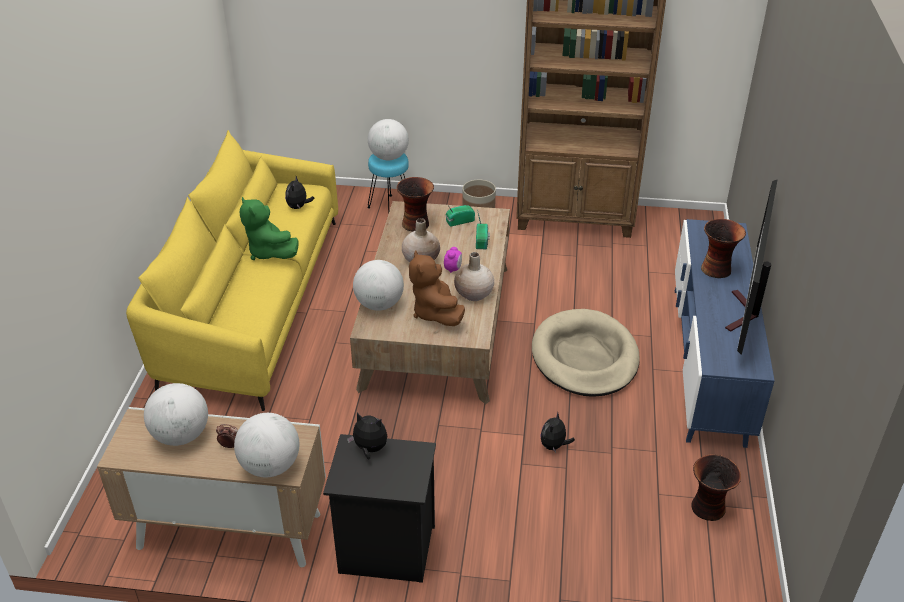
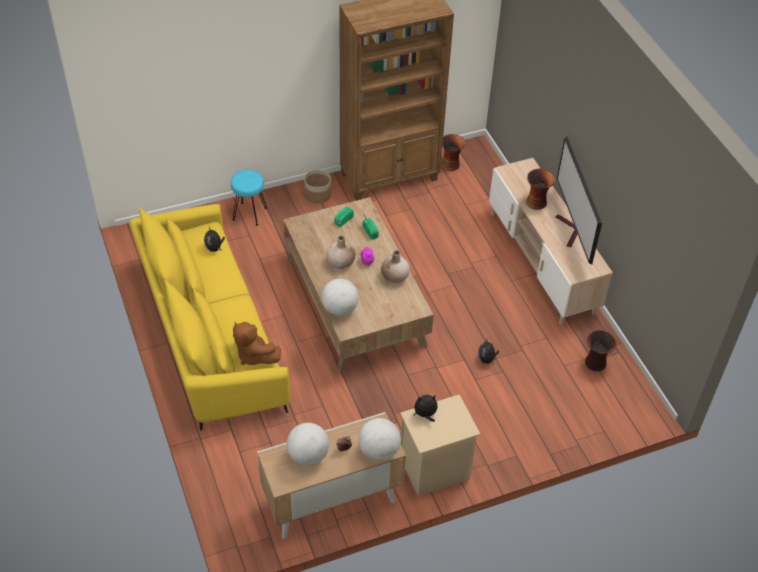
camera: 30 degrees left, 10 degrees up
(269, 252) = (225, 295): green plush toy -> none
(384, 550) = (434, 470): black nightstand -> beige nightstand
(389, 157) = (247, 179): globe -> none
(416, 224) = (315, 233): vase -> vase (450, 164)
(435, 313) = (381, 301): brown plush toy -> brown plush toy (254, 355)
(584, 357) = (465, 288): beige dog bed -> none
(708, 362) = (541, 262): blue tv stand -> beige tv stand

